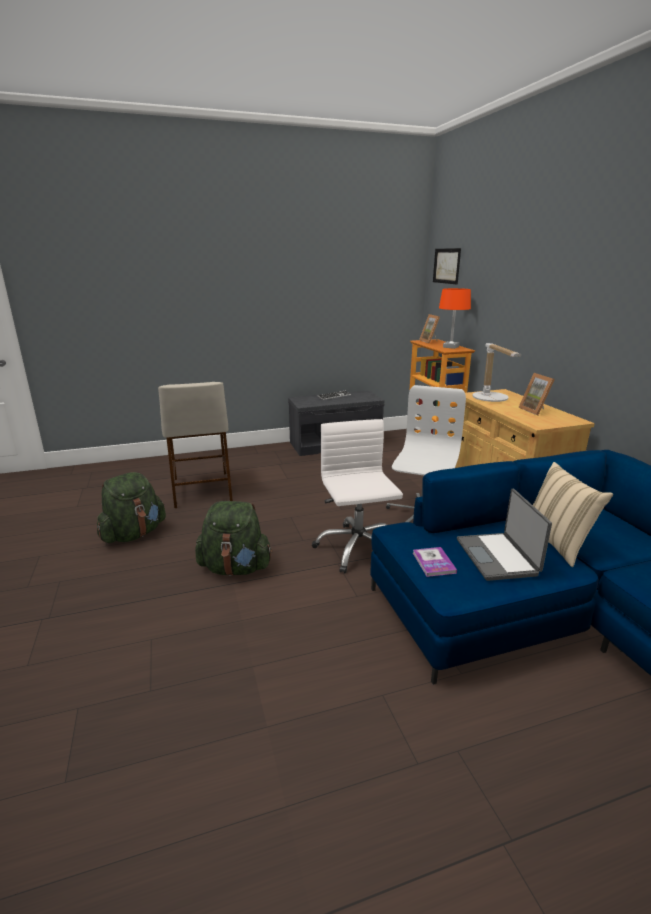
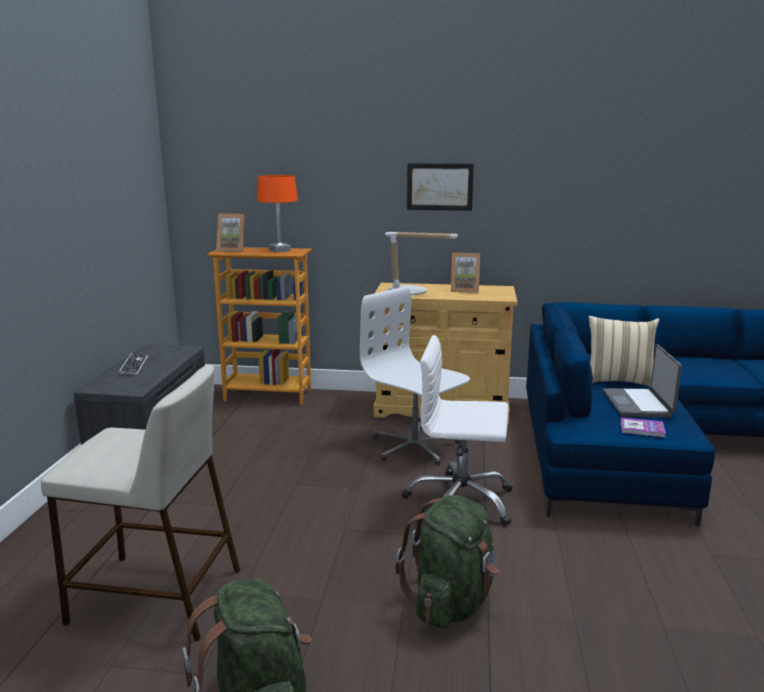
camera: 65 degrees left, 5 degrees down
(446, 266) = (217, 147): picture -> picture (439, 186)
(498, 557) = (638, 404): laptop -> laptop turned 75 degrees clockwise

